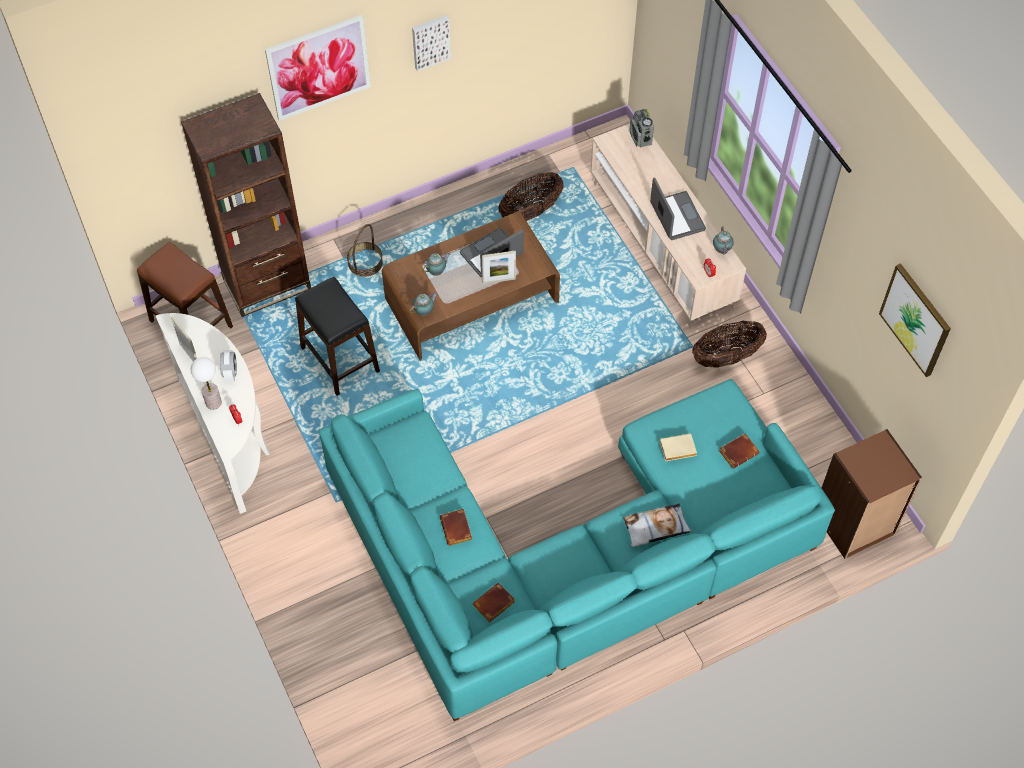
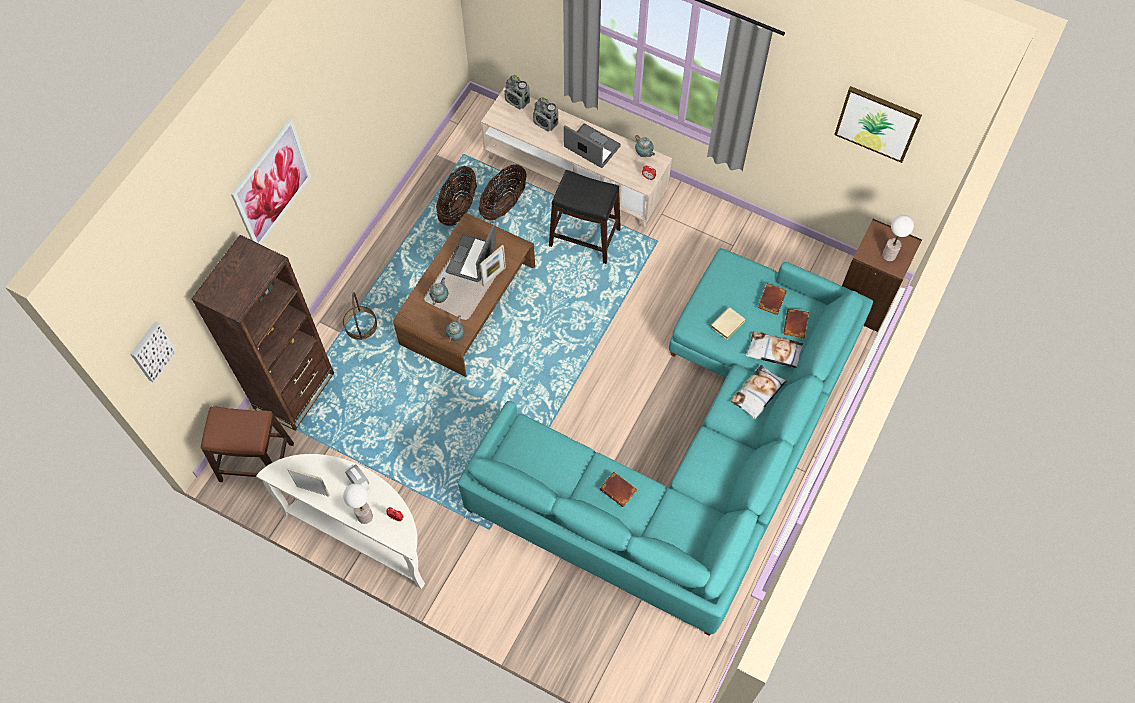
camera: 35 degrees left, 5 degrees up
(340, 359) = (402, 414): black stool -> black stool (584, 237)
(430, 41) = (340, 111): picture -> picture (151, 351)
(493, 605) = (691, 530): brown book -> brown book (796, 325)
(651, 172) = (546, 123): none -> radio
(702, 500) = (773, 352): none -> pillow
(726, 357) = (687, 234): basket -> basket (503, 204)
(874, 472) = (889, 255): none -> table lamp

